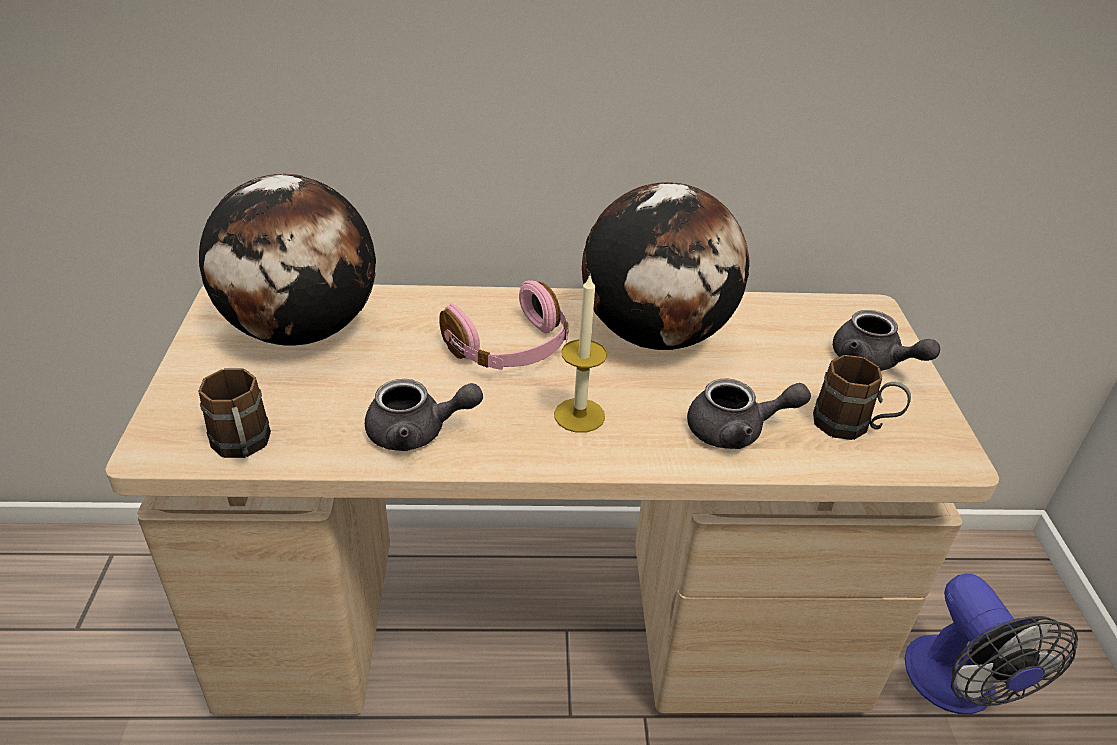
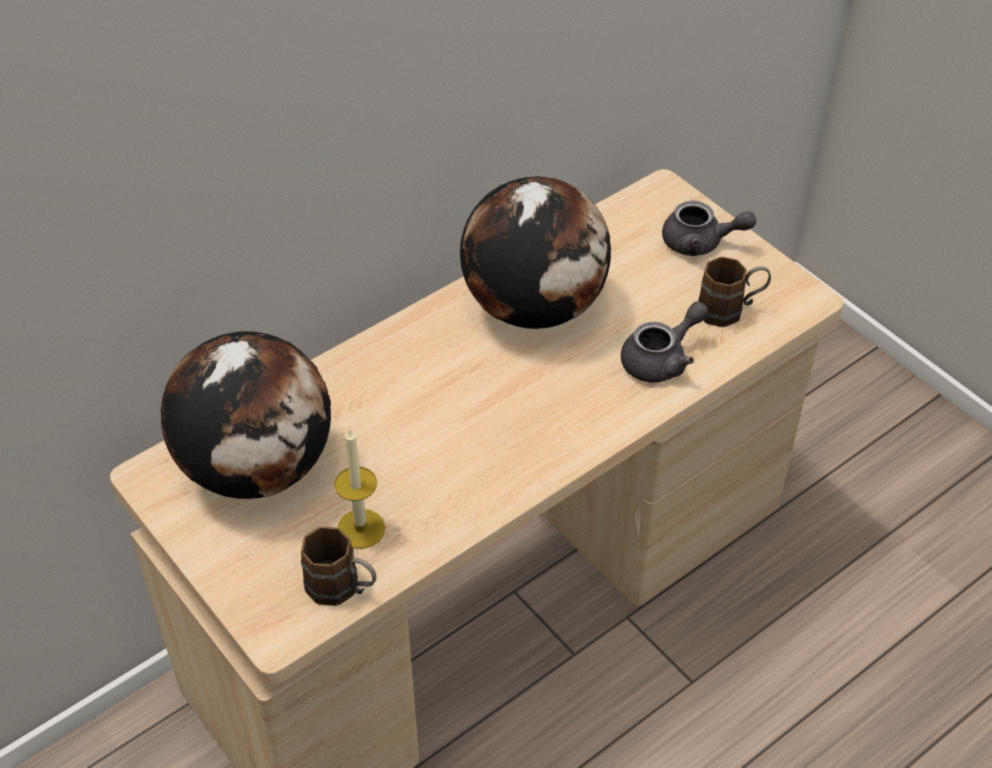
camera: 35 degrees left, 10 degrees up
(417, 432) = (452, 496): grey teapot -> none
(510, 349) = (441, 385): pink headphones -> none
(579, 415) = (548, 412): candle -> candle (361, 529)
(958, 689) = (820, 451): fan -> none

